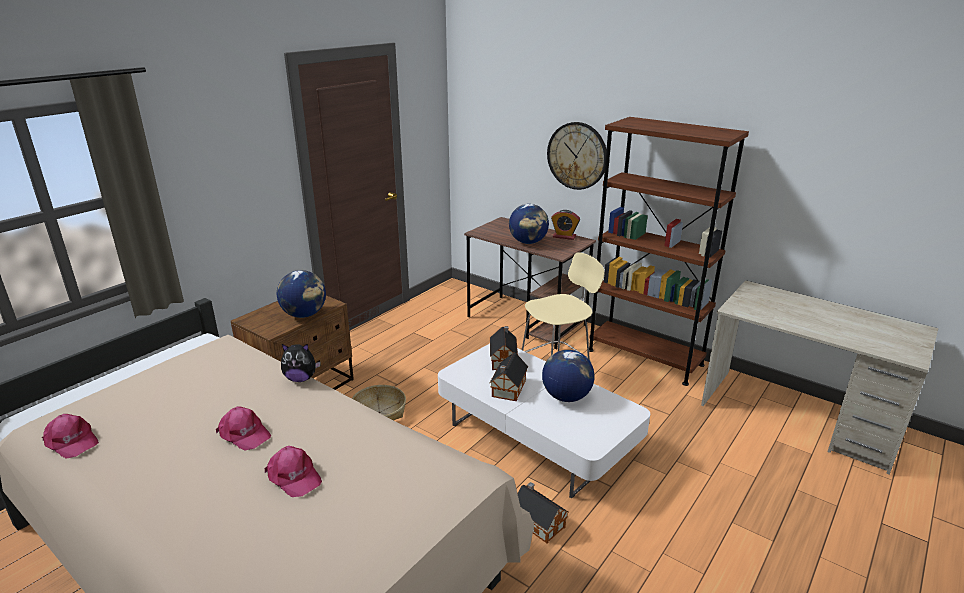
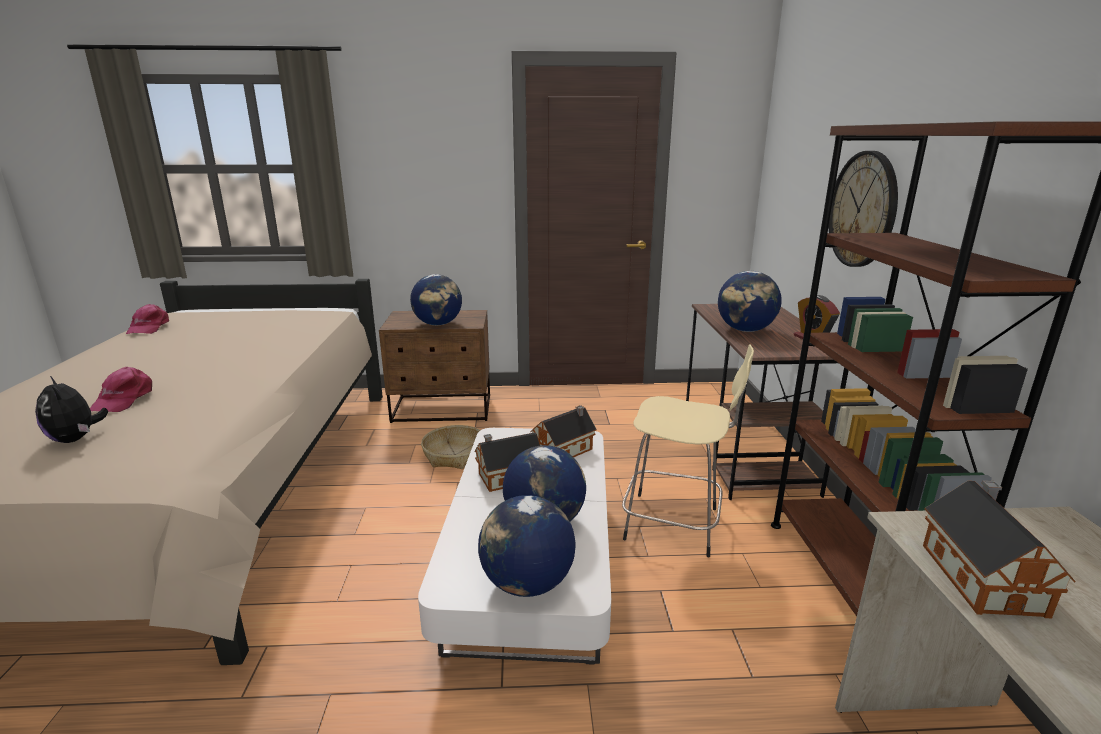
camera: 50 degrees right, 5 degrees down
(244, 434) = (187, 363): pink cap -> none
(301, 378) = (300, 350): plush toy -> plush toy (76, 439)
(537, 522) = (369, 647): toy house -> toy house (980, 575)
(610, 423) = (526, 583): none -> globe

